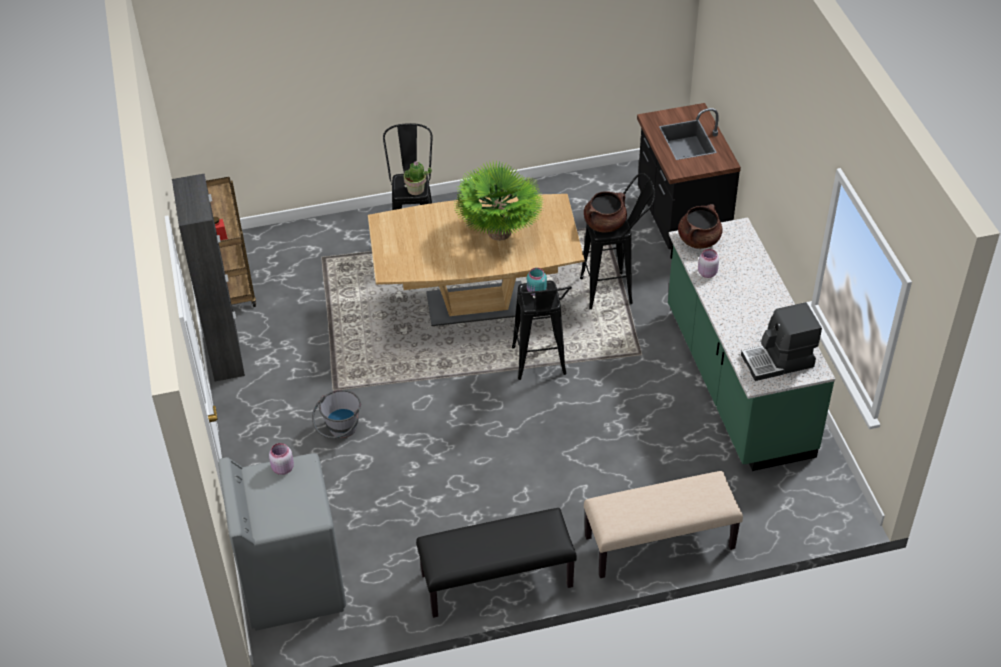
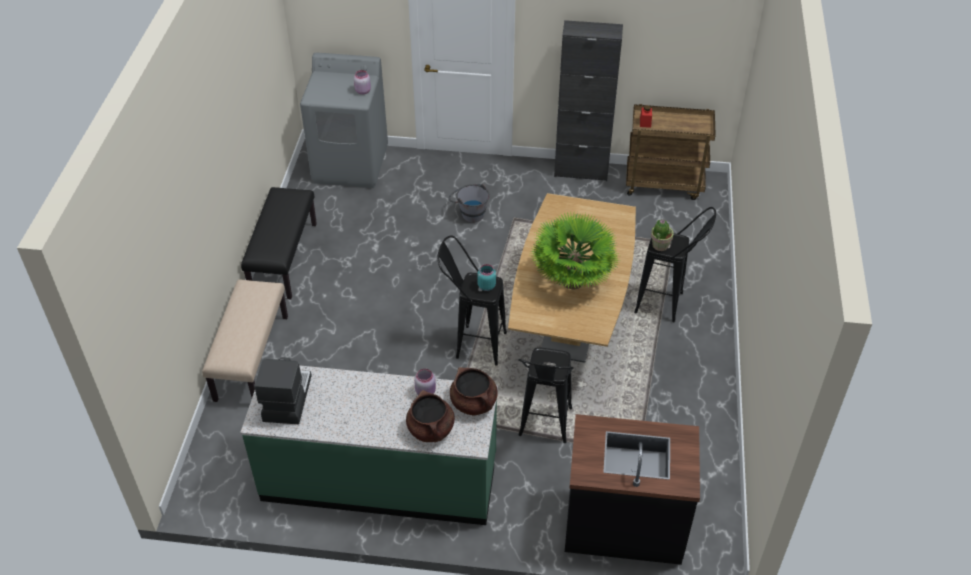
camera: 110 degrees right, 0 degrees up
(604, 224) = (551, 360): brown cooking pot -> brown cooking pot (431, 429)

